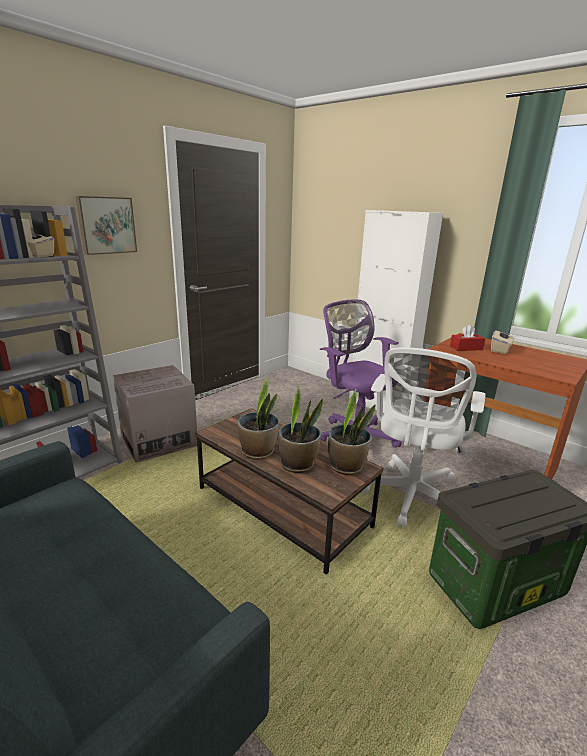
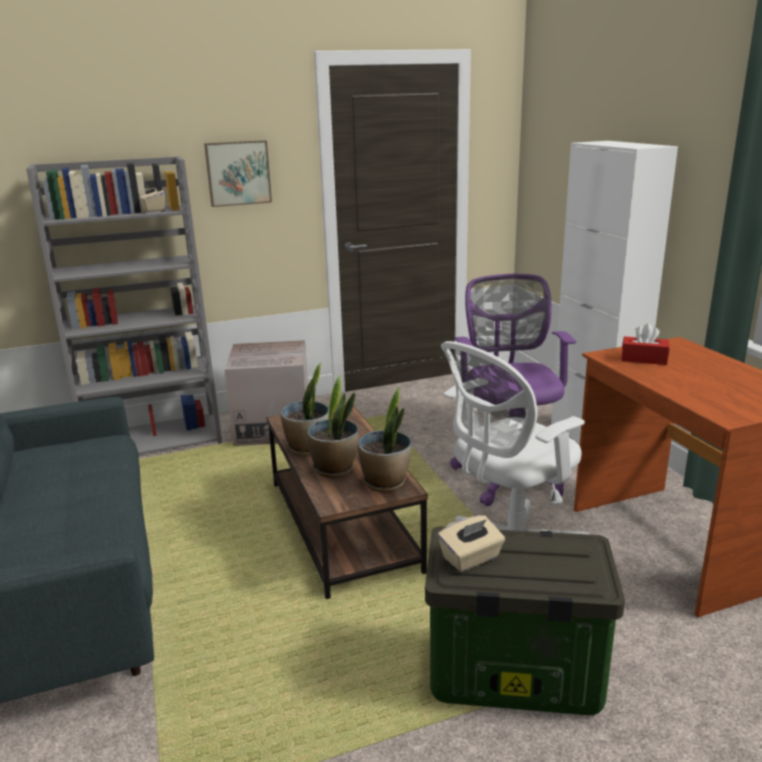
camera: 30 degrees right, 0 degrees up
(500, 350) = (697, 368): beige tissue box -> beige tissue box (471, 558)

